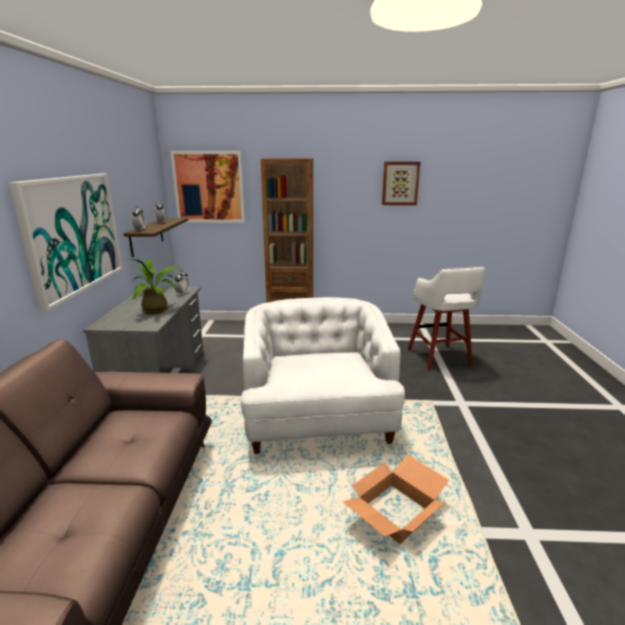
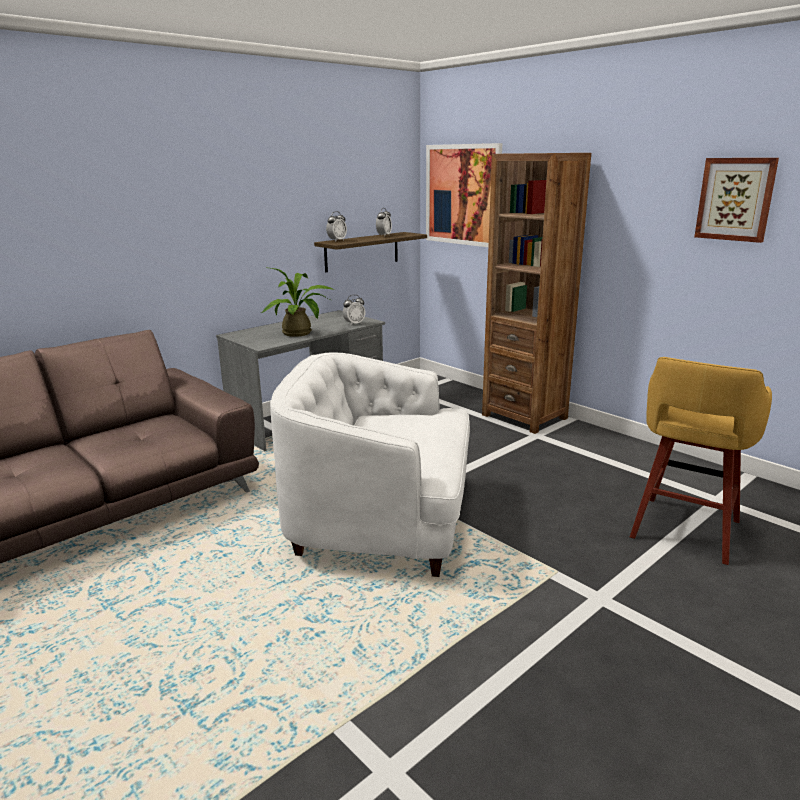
camera: 45 degrees right, 0 degrees up
(73, 234) = (225, 233): picture -> none
(317, 419) = (381, 520): white armchair -> white armchair turned 120 degrees counterclockwise
(395, 514) = (293, 644): cardboard box -> none
(439, 358) = (684, 531): white stool -> yellow stool

